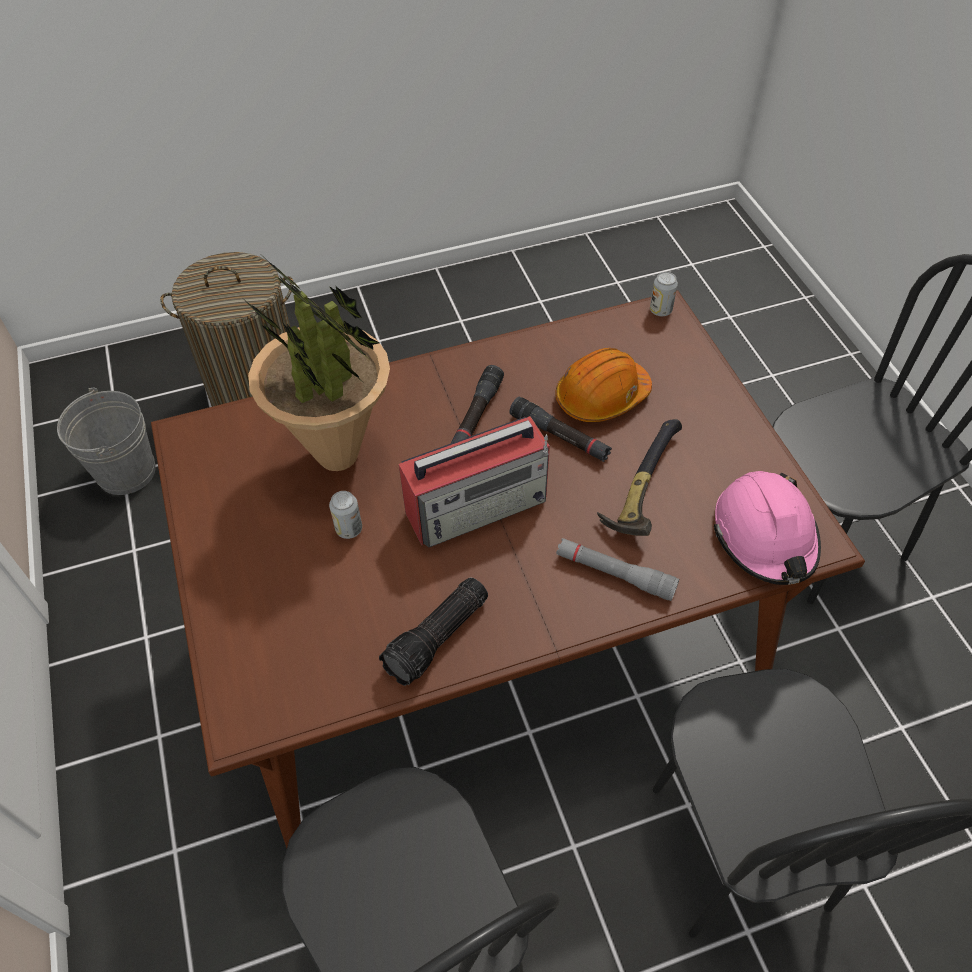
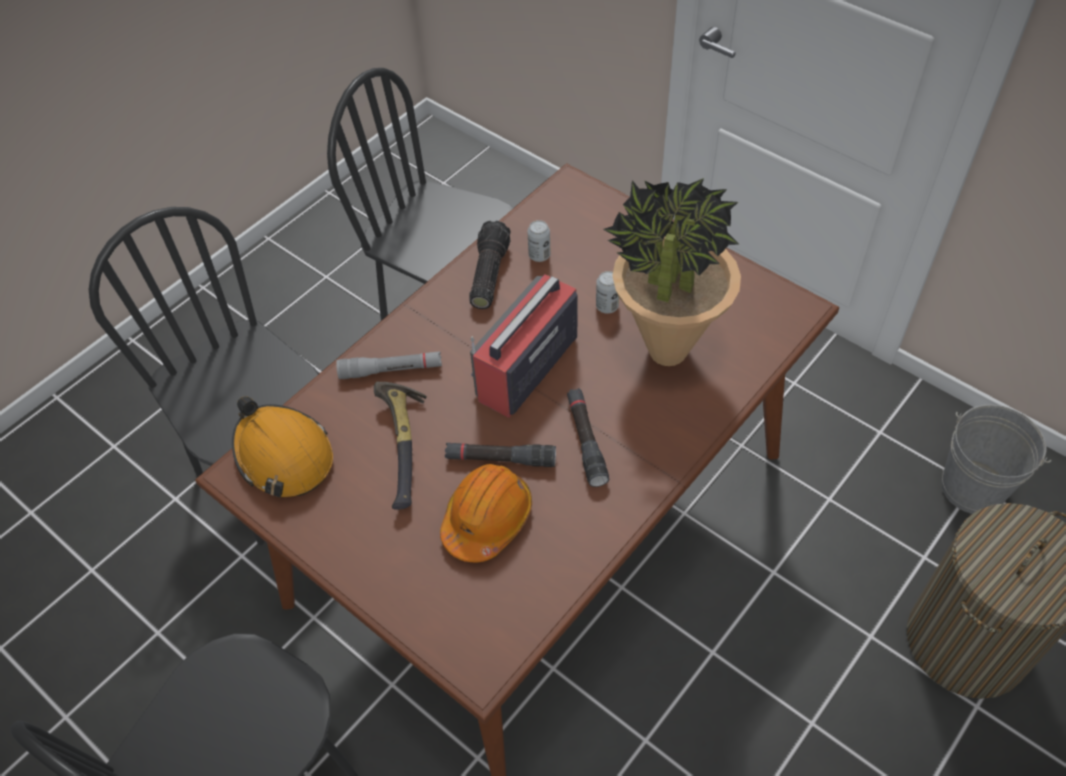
camera: 150 degrees right, 0 degrees up
(660, 310) = (486, 669): can -> can (539, 255)
(765, 536) = (283, 455): pink hard hat -> orange hard hat

